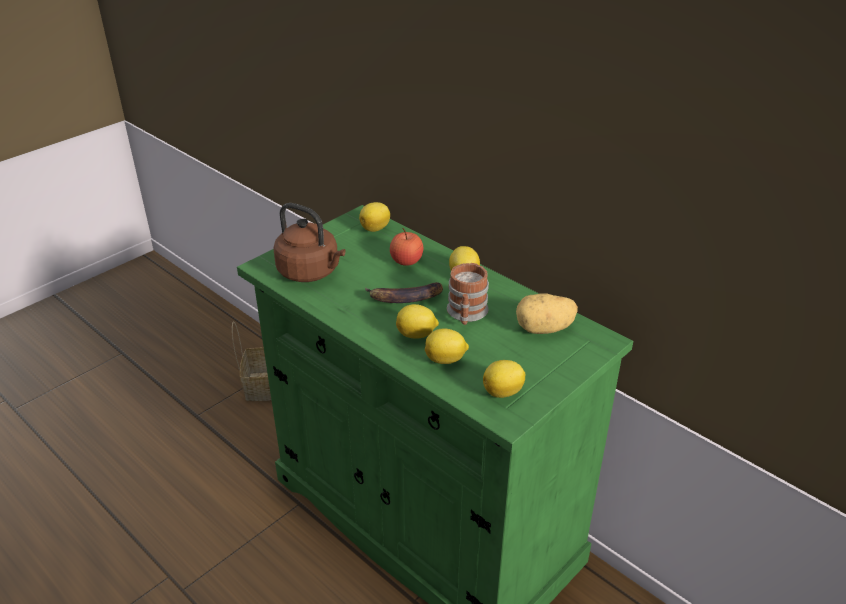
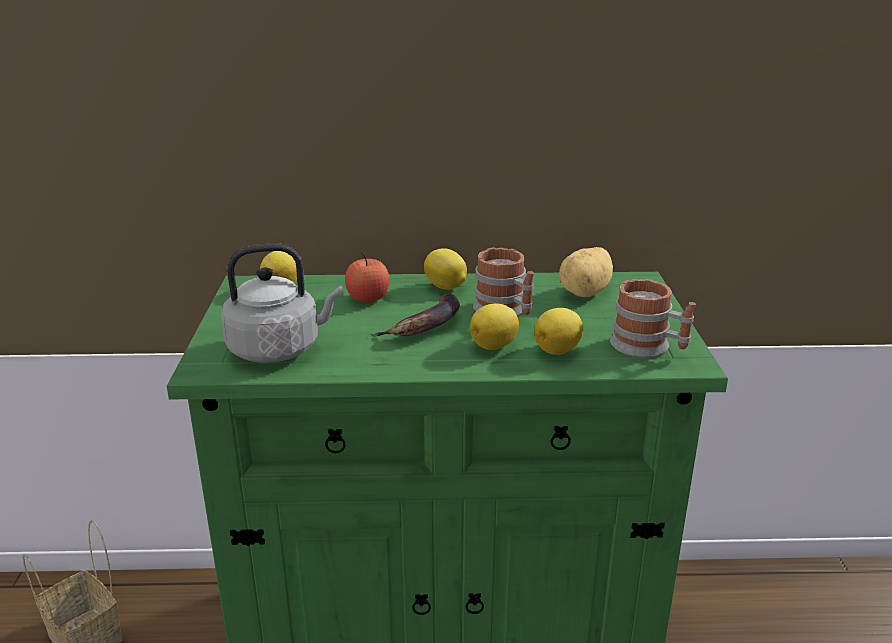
camera: 45 degrees left, 10 degrees down
(311, 272) = (279, 349): brown kettle -> grey kettle
(504, 392) = (649, 347): lemon -> mug

